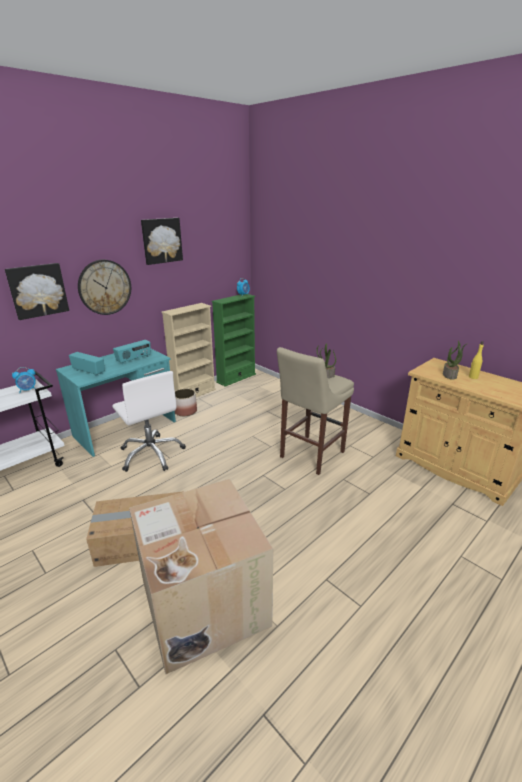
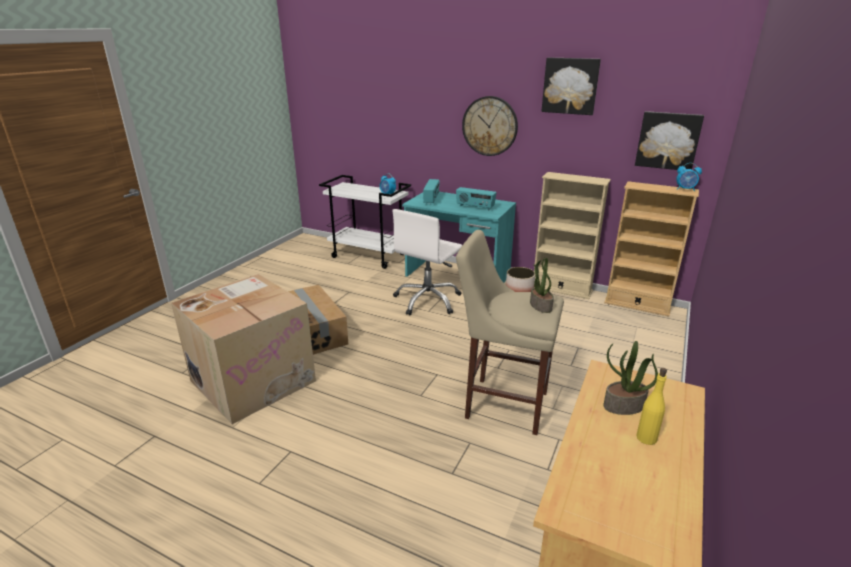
camera: 70 degrees right, 0 degrees up
(37, 290) = (430, 114): picture -> picture (668, 140)
(236, 378) = (637, 305): green bookcase -> beige bookcase

